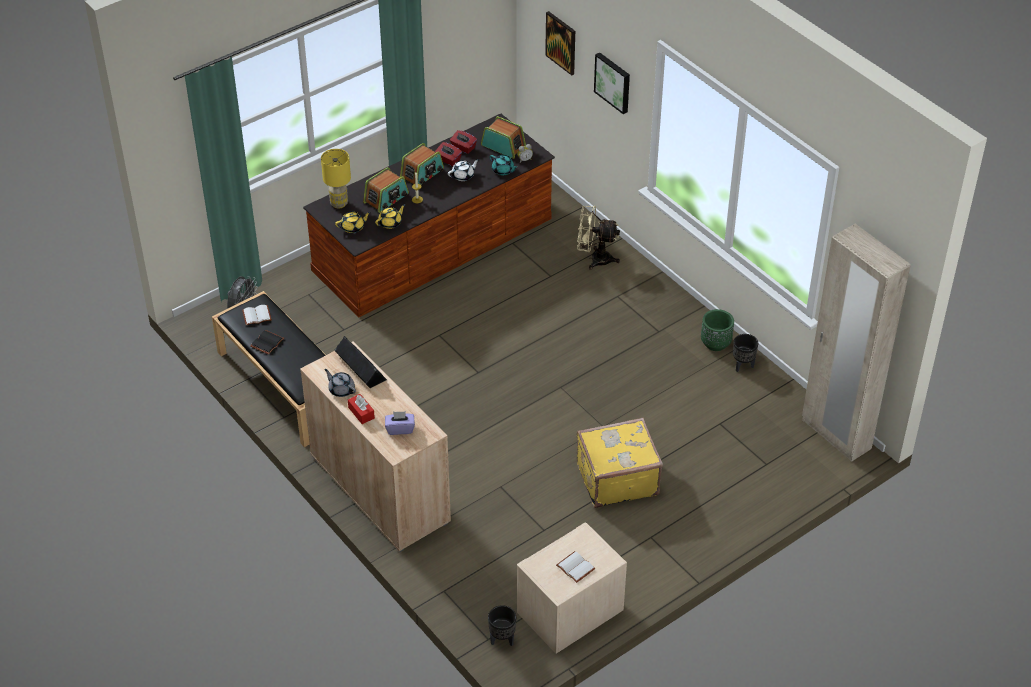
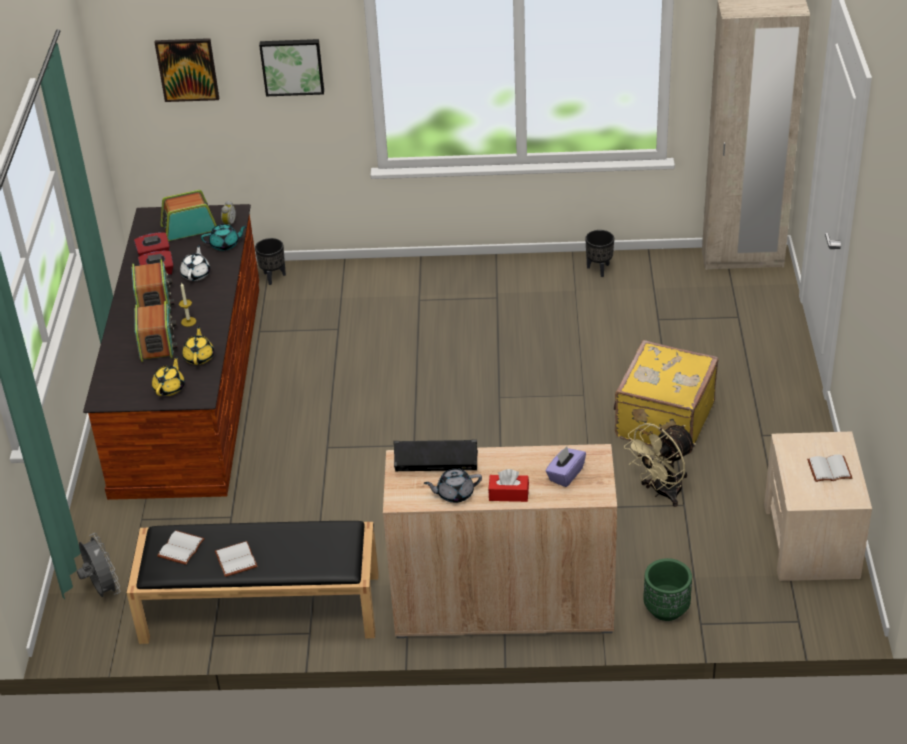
camera: 50 degrees left, 5 degrees down
(266, 342) = (234, 559): black book -> white book
(339, 203) = (117, 381): yellow table lamp -> none
(501, 639) = (808, 611): black planter -> black planter (273, 277)
(595, 259) = (351, 289): beige fan -> beige fan (661, 492)
(715, 343) = (552, 271): green planter -> green planter (666, 609)

